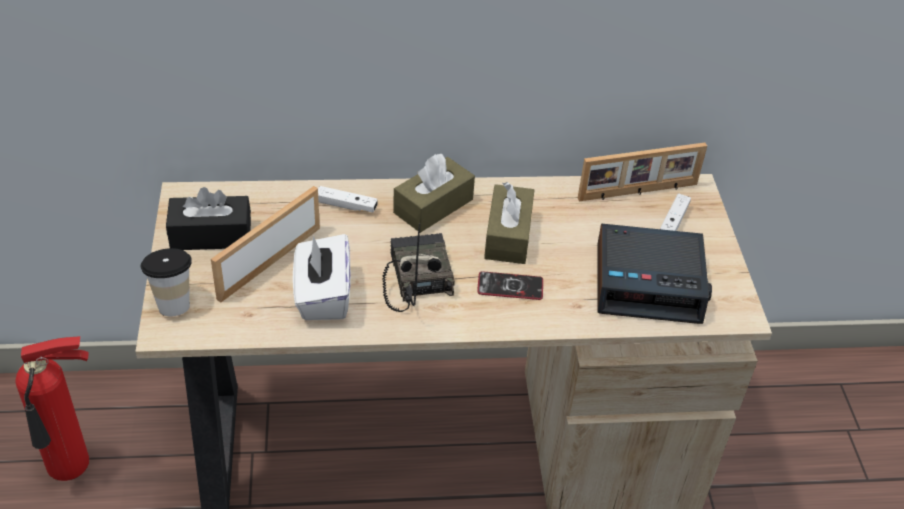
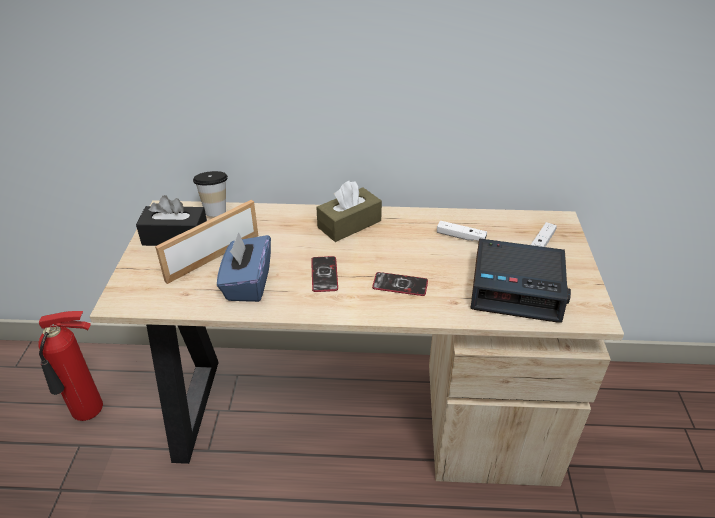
camera: 10 degrees right, 5 degrees down
(173, 302) = (131, 282): cup -> cup (216, 210)
(322, 296) = (247, 283): white tissue box -> blue tissue box
(346, 205) = (282, 221): white game controller -> white game controller (460, 236)
(415, 278) = (324, 274): radio -> phone
(508, 235) = (404, 247): brown tissue box -> none
(638, 192) = (514, 221): picture frame -> none

